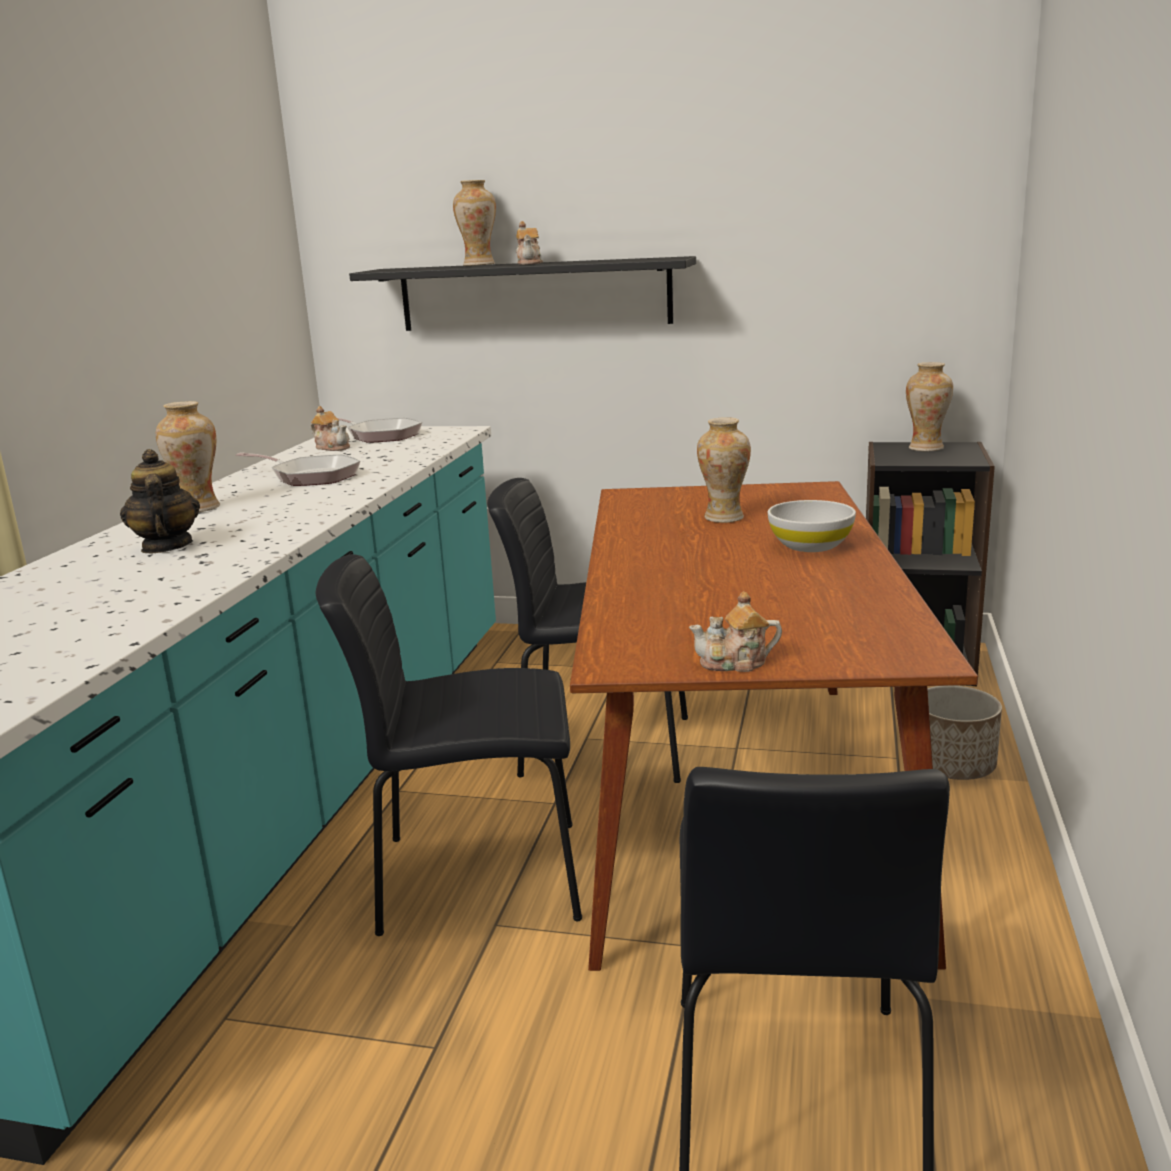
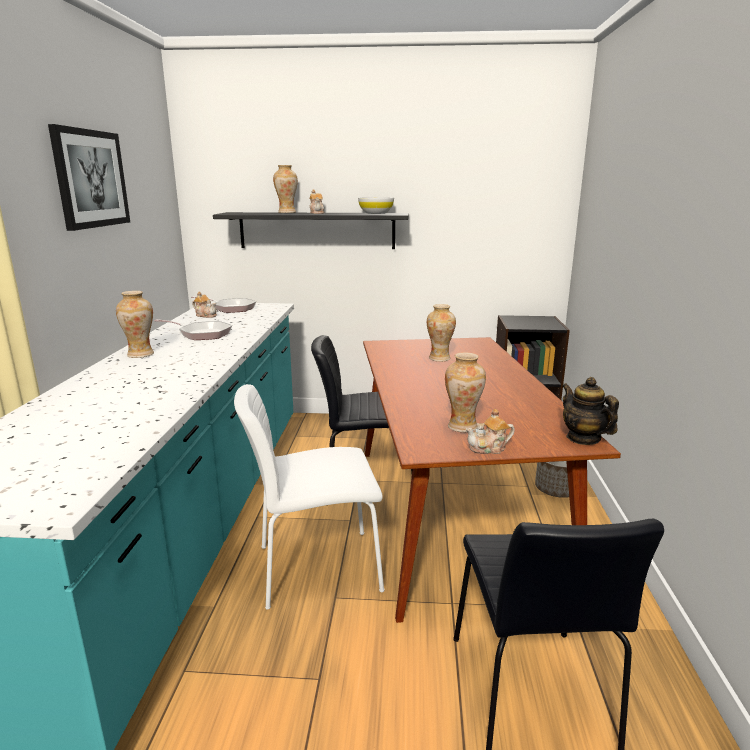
camera: 10 degrees left, 0 degrees up
(130, 219) = (91, 179): none -> picture
(166, 547) = (132, 381): teapot -> teapot (583, 438)
(471, 878) = (314, 569): black chair -> white chair
(810, 545) = (494, 375): white bowl -> white bowl (375, 213)
(925, 448) = (529, 319): vase -> vase (462, 426)

